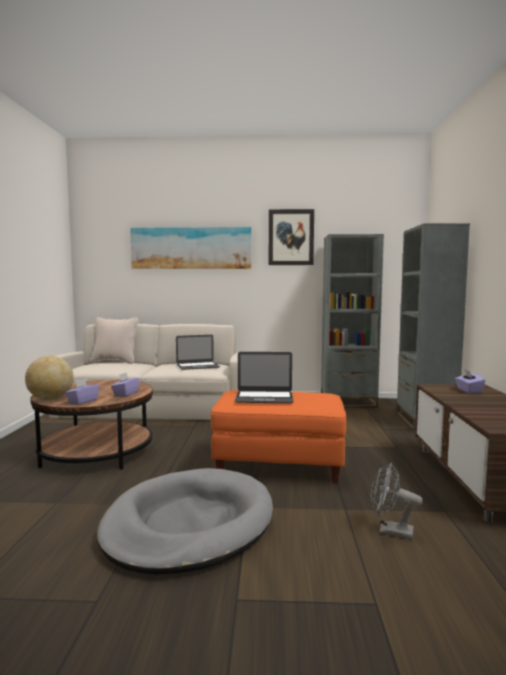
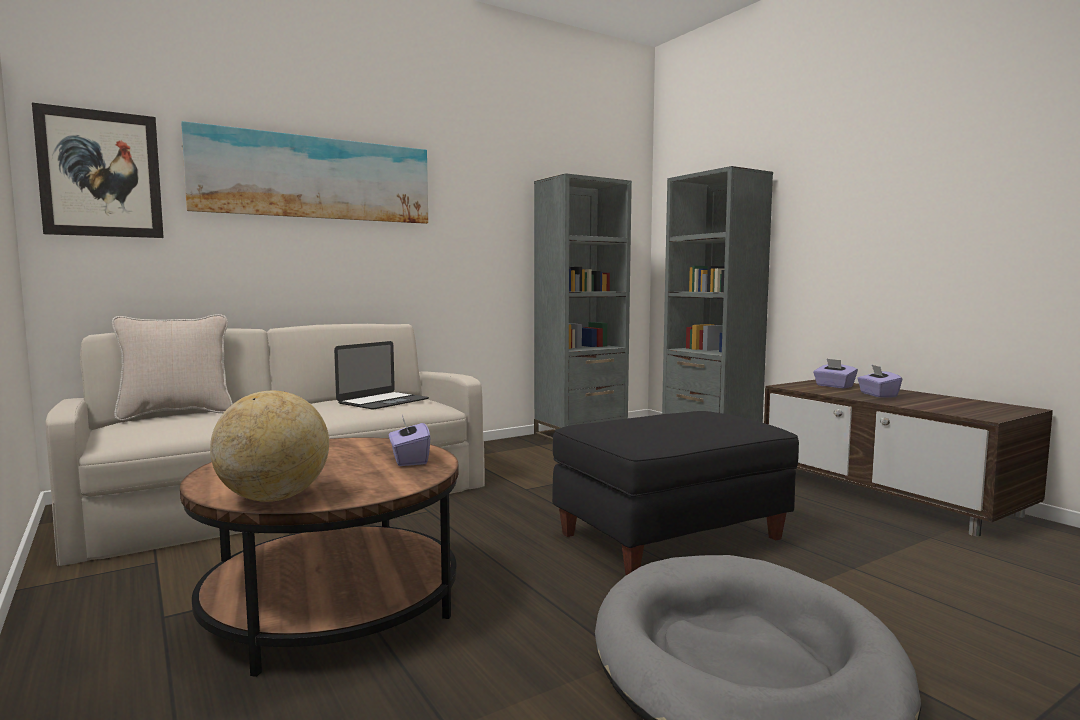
camera: 35 degrees left, 0 degrees up
(82, 401) = (365, 488): purple tissue box -> purple tissue box (877, 395)
(264, 397) = (660, 426): laptop -> none
(279, 465) = (670, 535): orange ottoman -> black ottoman
(291, 237) = (486, 175): picture -> picture (101, 174)
(390, 531) = (940, 577): grey fan -> none

